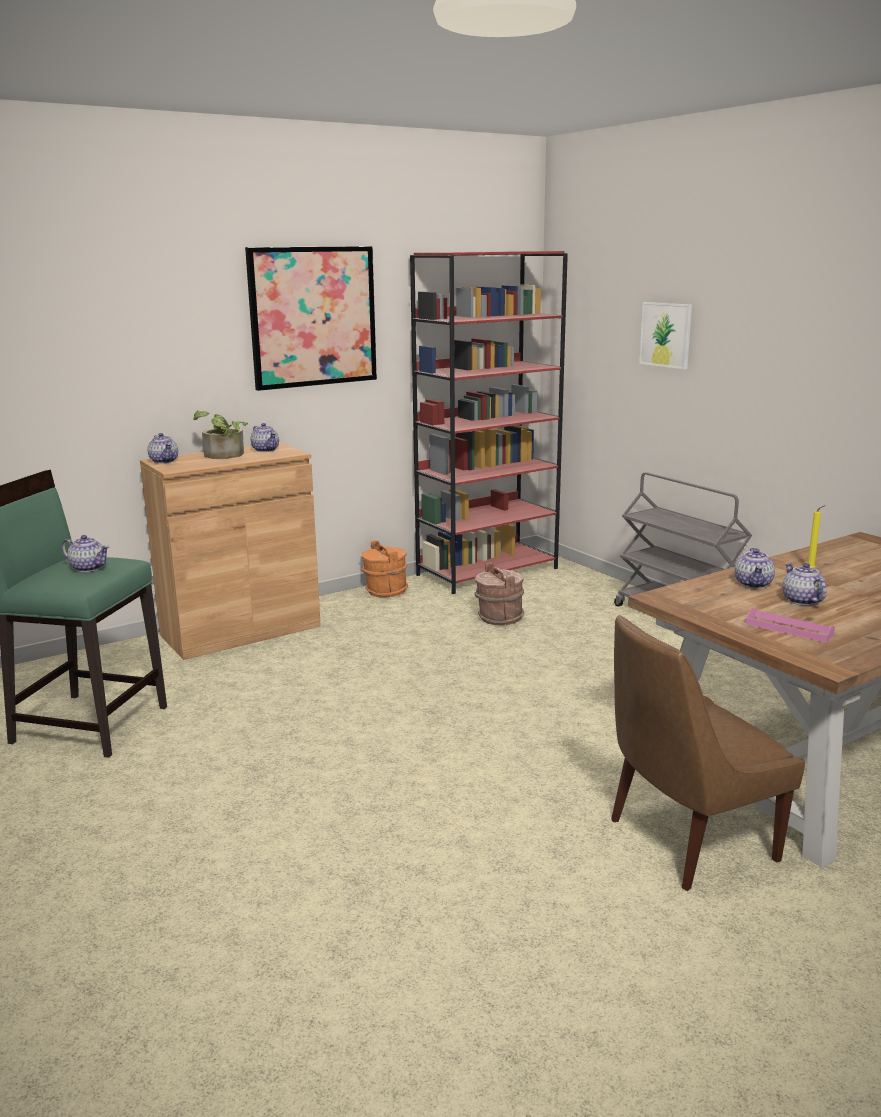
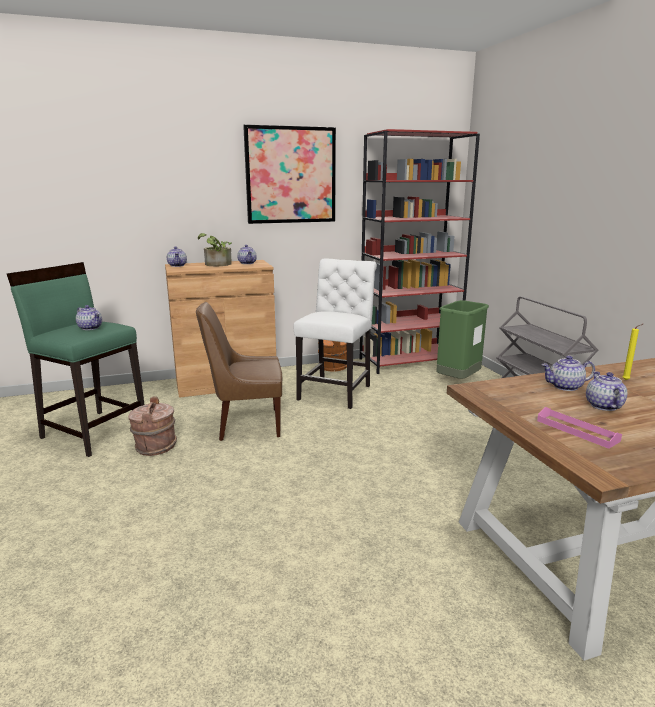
camera: 15 degrees right, 0 degrees up
(410, 625) = (336, 391): none -> white chair
(499, 617) = (401, 393): brown bucket -> brown bucket (155, 447)
(565, 592) = (458, 380): none -> green trash can
(666, 335) = (546, 192): picture -> none
(686, 841) = (463, 604): brown chair -> brown chair (246, 424)
(754, 584) = (565, 387): teapot -> teapot turned 60 degrees clockwise

